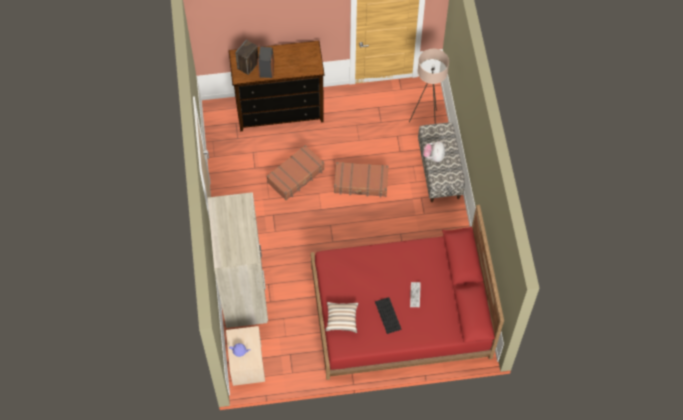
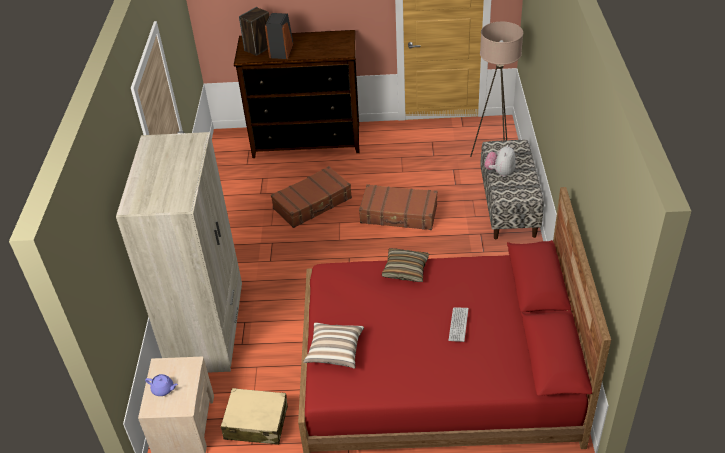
camera: 10 degrees right, 20 degrees down
(292, 358) = (256, 423): none -> beige suitcase
(378, 254) = (405, 270): none -> pillow
(388, 315) = (411, 350): keyboard -> none

